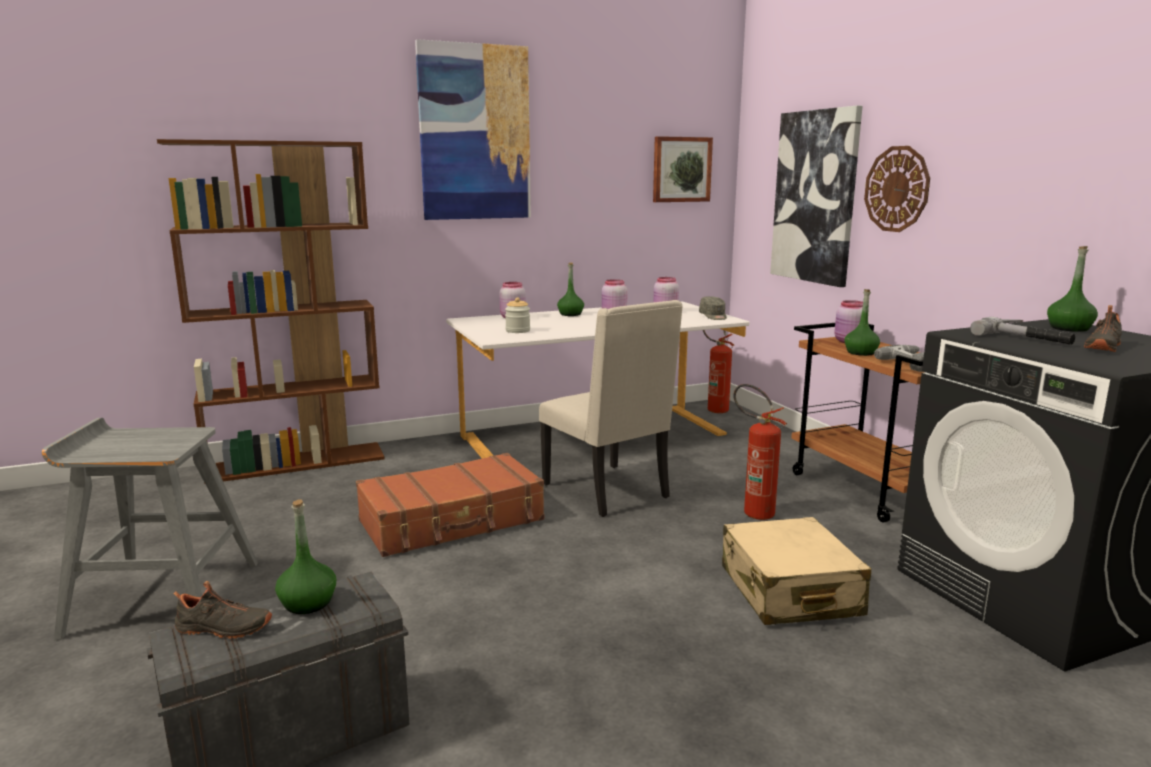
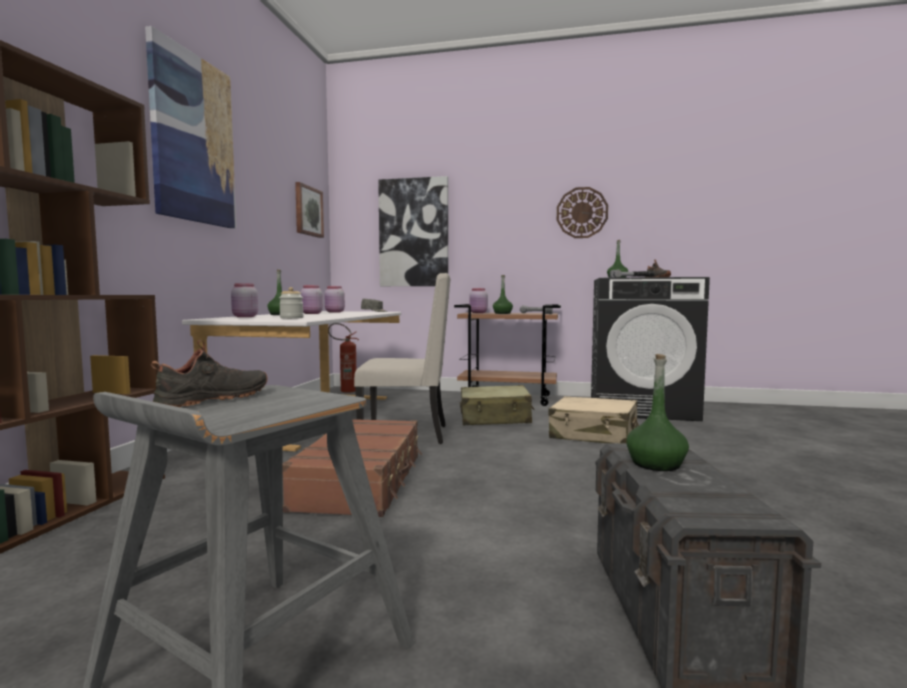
camera: 55 degrees left, 10 degrees down
(223, 629) = (695, 495): black shoe -> black shoe (216, 399)
(752, 511) = (495, 418): fire extinguisher -> beige suitcase
(897, 189) = (481, 224): wall clock -> wall clock (582, 213)

